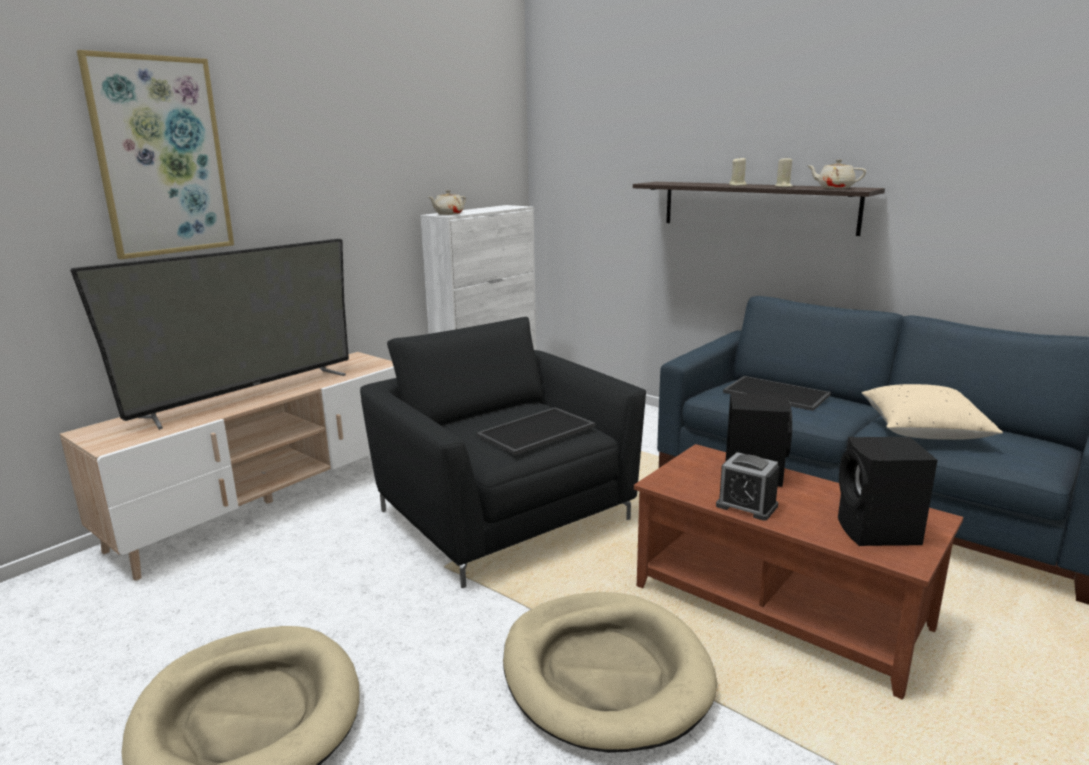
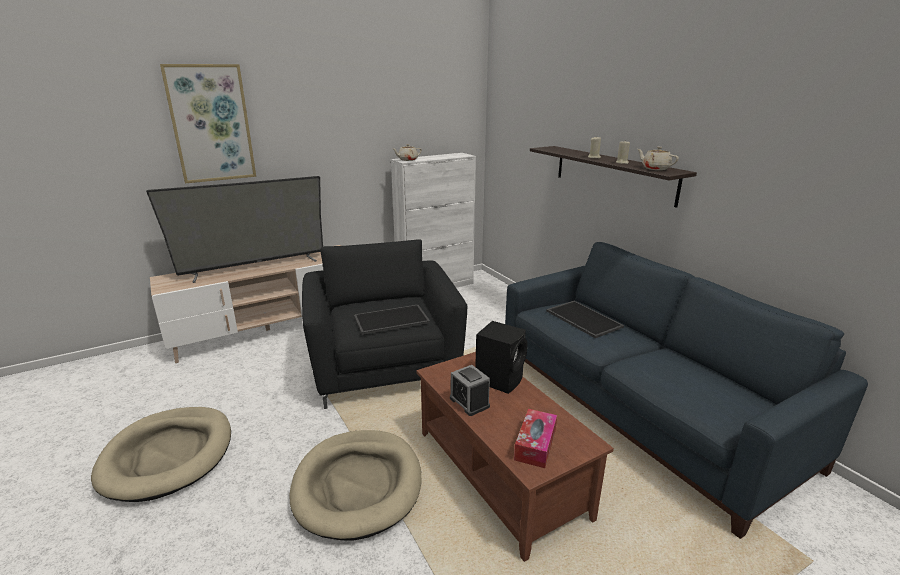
camera: 20 degrees right, 5 degrees up
(878, 533) = (535, 444): black speaker -> tissue box
(923, 432) = (661, 372): beige pillow -> none

